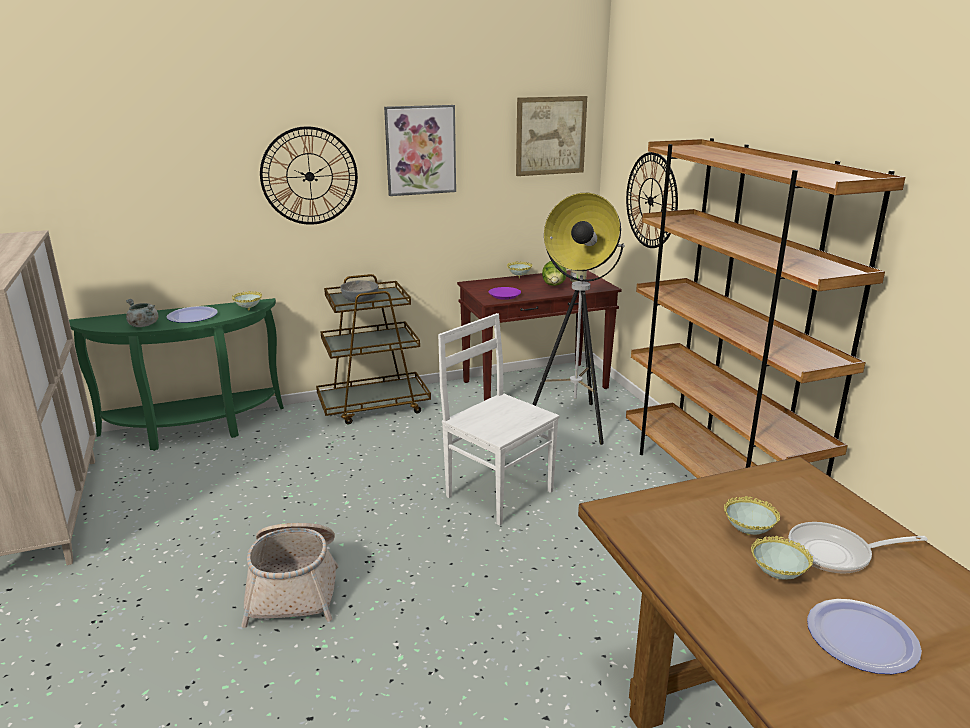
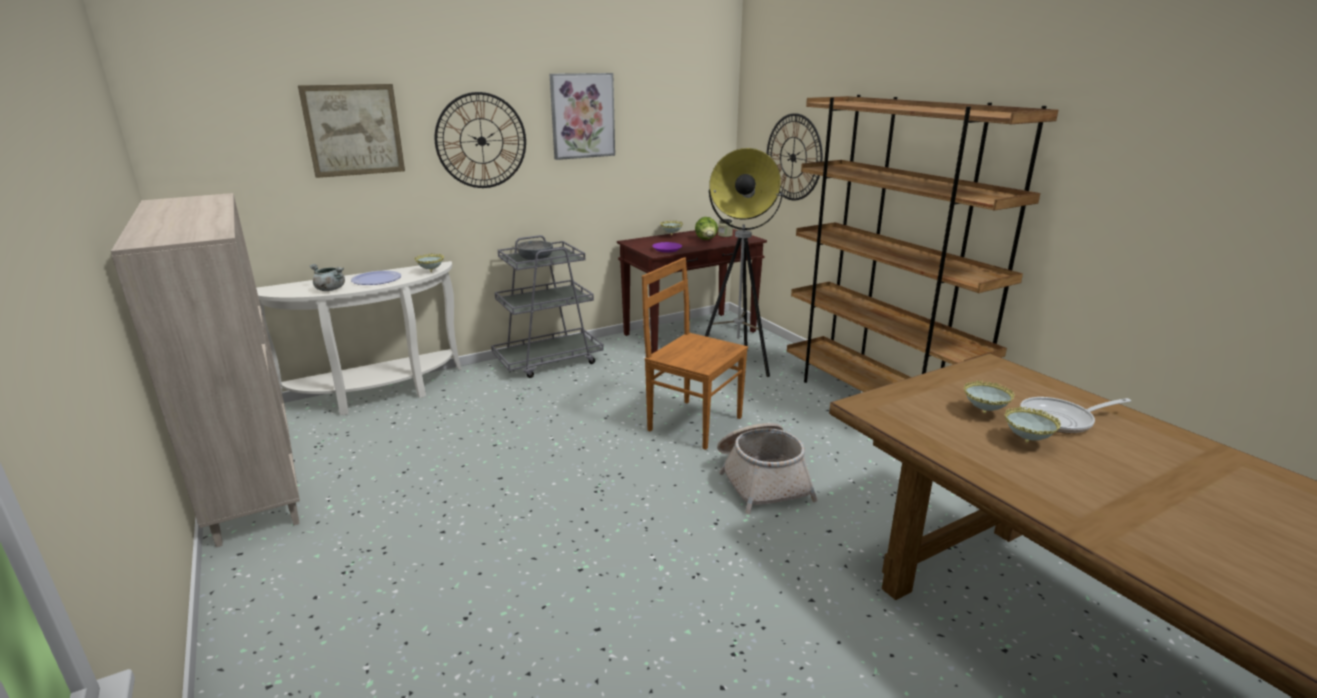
camera: 10 degrees left, 0 degrees up
(194, 430) = (378, 395): green console table -> white console table
(295, 585) = (536, 518): basket -> basket (761, 479)
(374, 406) = (549, 361): brown cart -> grey cart
(497, 492) = (692, 423): white chair -> brown chair
(550, 136) = (695, 103): picture -> picture (353, 130)
(861, 637) = (1117, 477): plate -> none

